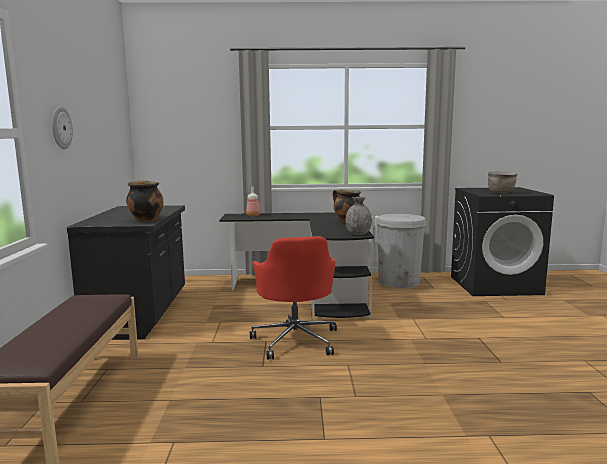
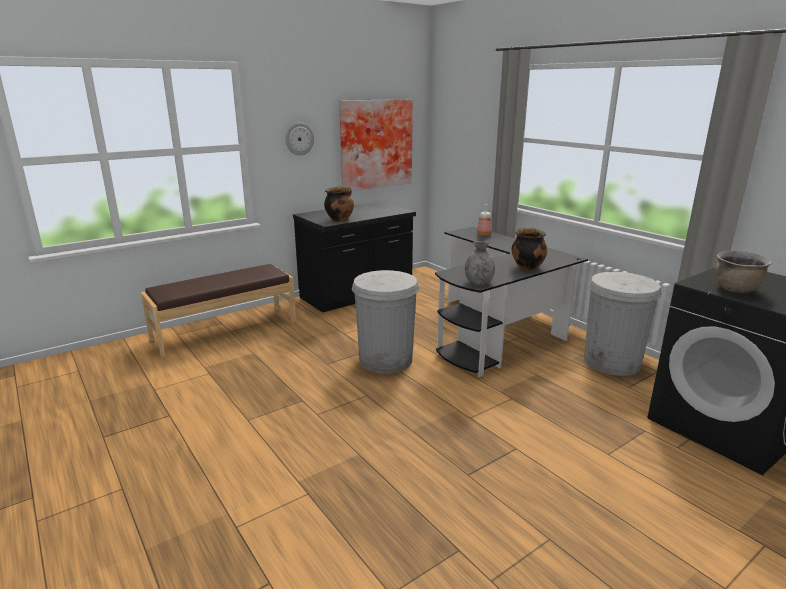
camera: 55 degrees right, 10 degrees up
(107, 140) = (375, 144): none -> picture
(295, 340) = (385, 360): red office chair -> white trash can

